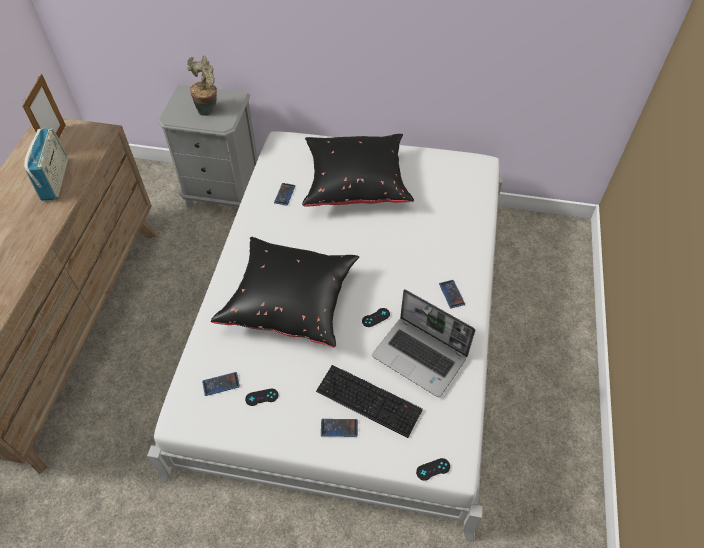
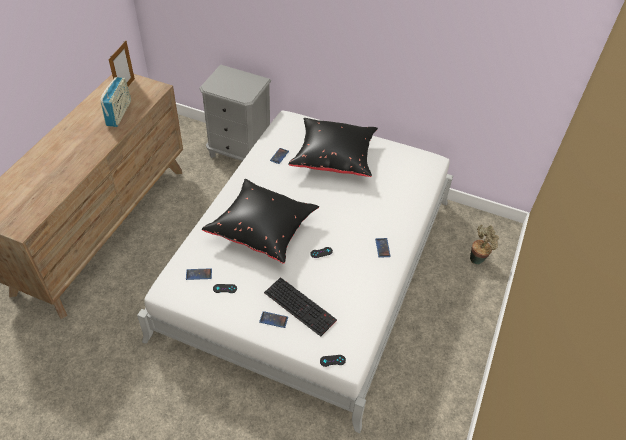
camera: 10 degrees right, 5 degrees down
(208, 109) = (238, 85): potted plant -> potted plant (478, 258)
(421, 357) = (346, 285): laptop -> none

